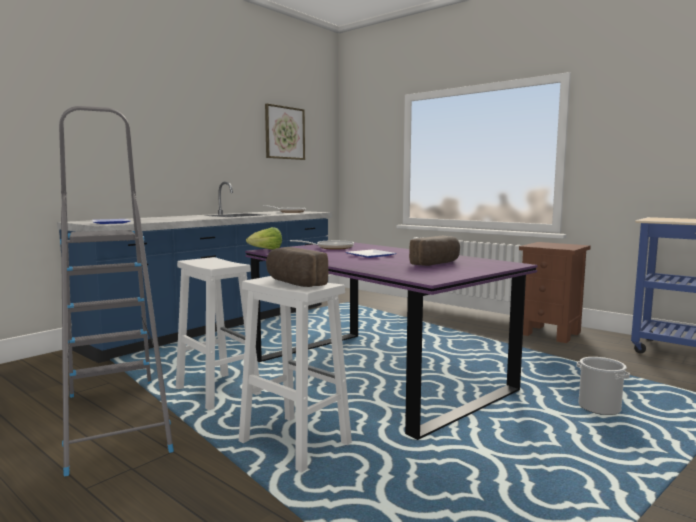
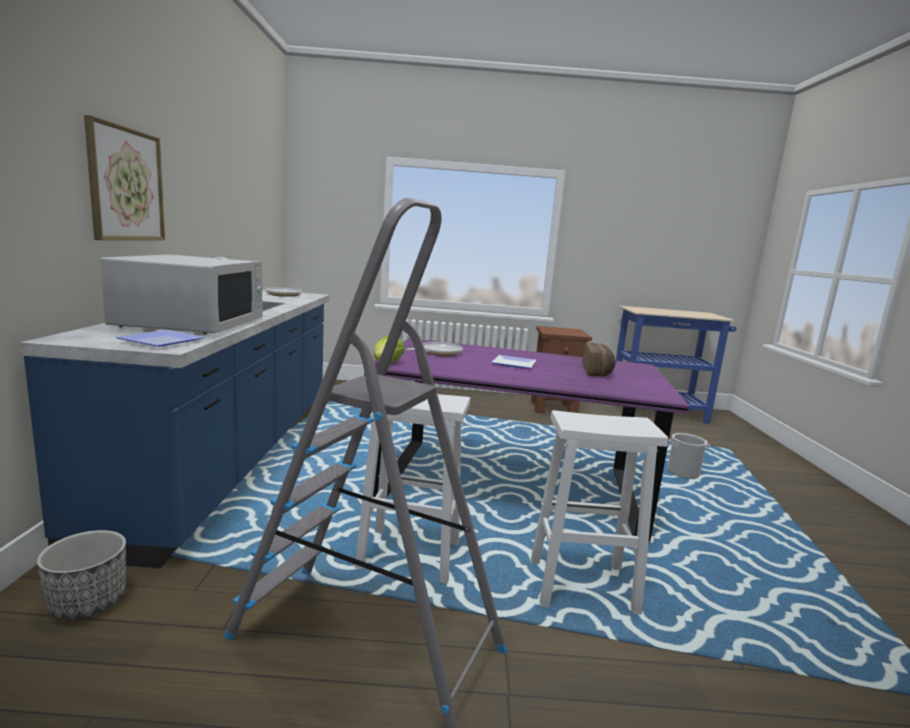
camera: 40 degrees left, 5 degrees up
(53, 367) = (89, 602): none -> planter
(164, 219) = (193, 322): none -> white microwave
(284, 133) = (249, 184): picture -> picture (126, 185)
(293, 283) = (613, 424): bread -> none

